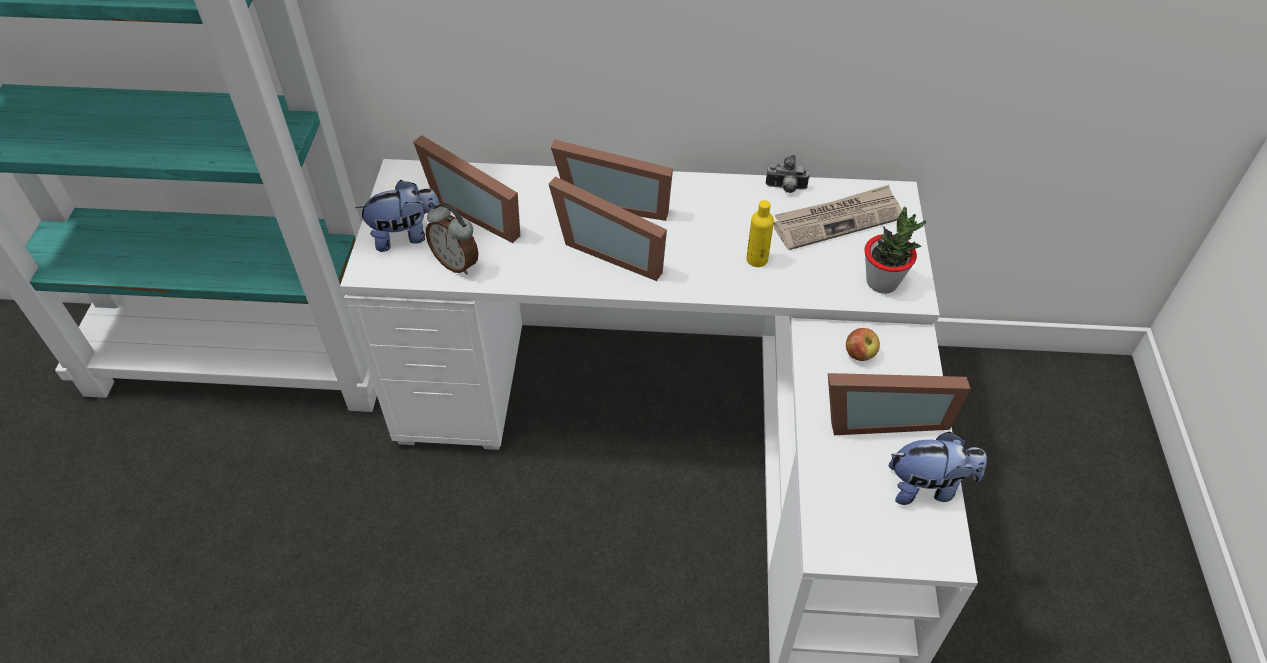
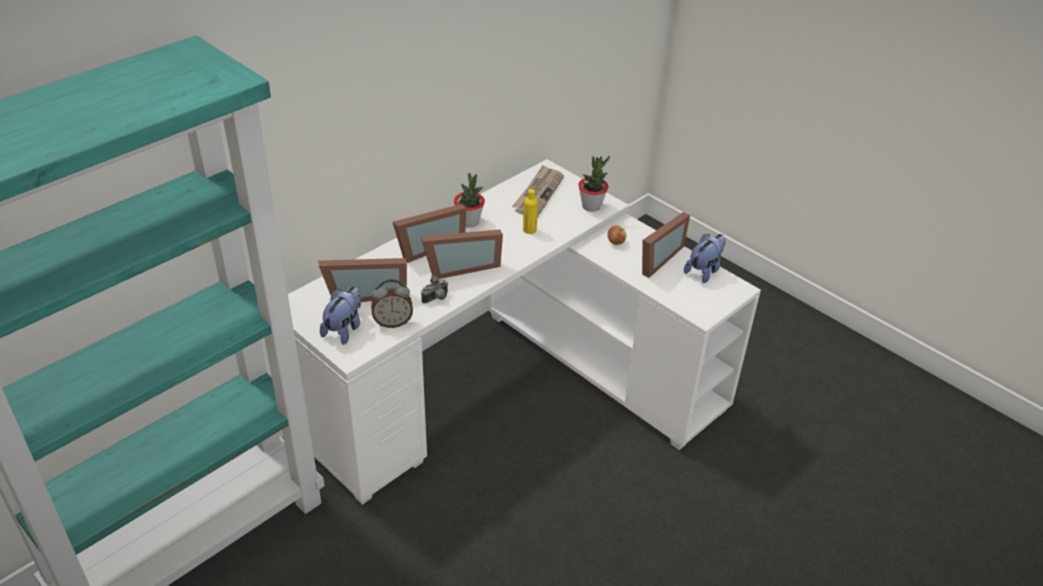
camera: 50 degrees left, 10 degrees down
(702, 202) = (469, 222): none -> potted plant
(785, 188) = (497, 194): camera -> camera (436, 299)

